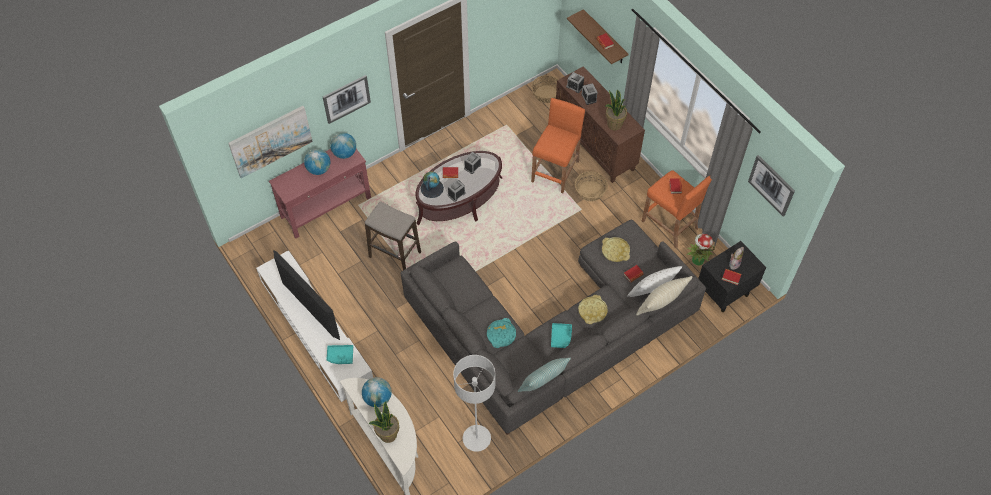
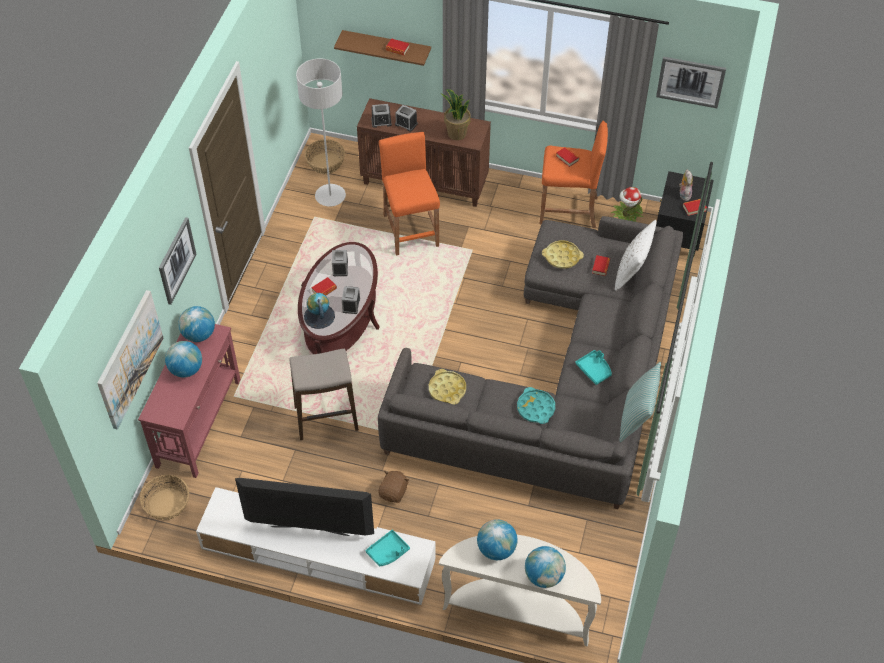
camera: 40 degrees left, 5 degrees down
(387, 434) = (544, 576): potted plant -> globe
(389, 326) = (394, 492): none -> brown plush toy
(476, 438) = (593, 535): grey floor lamp -> grey floor lamp (330, 196)
(590, 191) = (463, 228): basket -> basket (167, 504)
(592, 311) = (598, 325): yellow tray -> yellow tray (447, 389)
(661, 302) = (663, 268): beige pillow -> none

